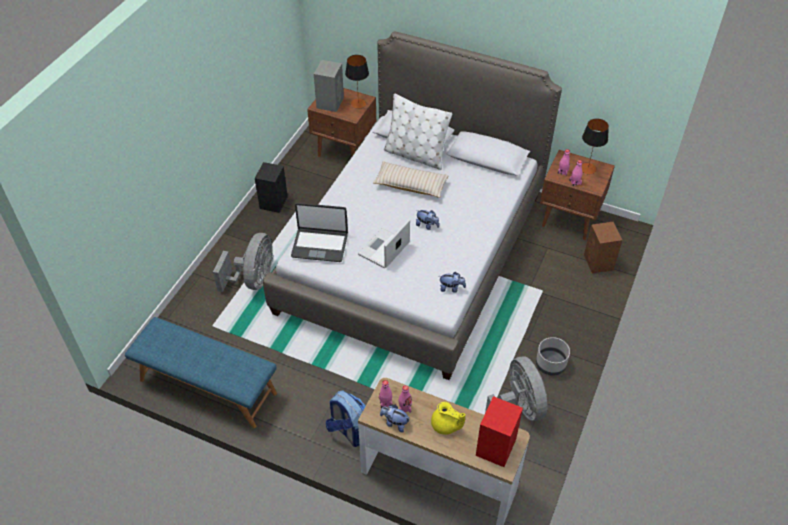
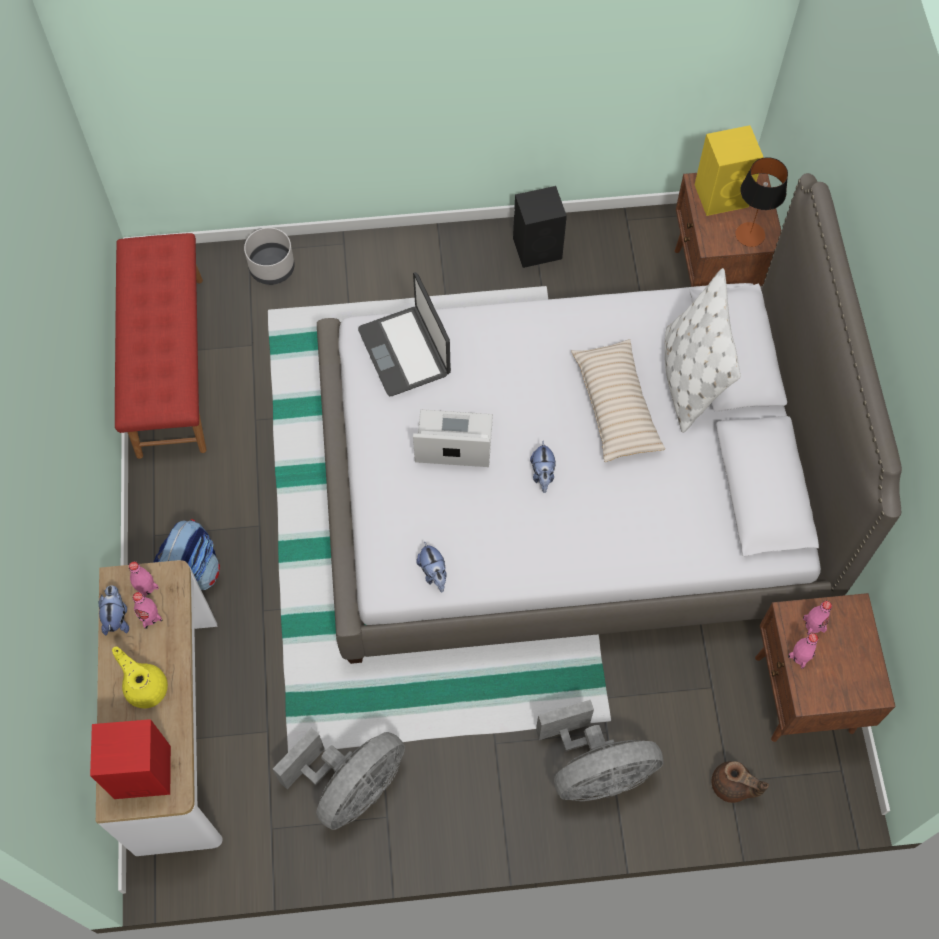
camera: 60 degrees right, 15 degrees up
(207, 387) = (169, 365): blue bench -> red bench
(253, 280) = (376, 311): grey fan -> grey fan (595, 771)
(330, 102) = (722, 195): grey speaker -> yellow speaker
(446, 426) = (146, 686): yellow teapot -> yellow teapot turned 135 degrees clockwise
(551, 364) = (466, 799): grey planter -> grey planter (272, 268)
(588, 168) = (852, 663): table lamp -> none
(598, 263) = (732, 786): brown speaker -> brown teapot

